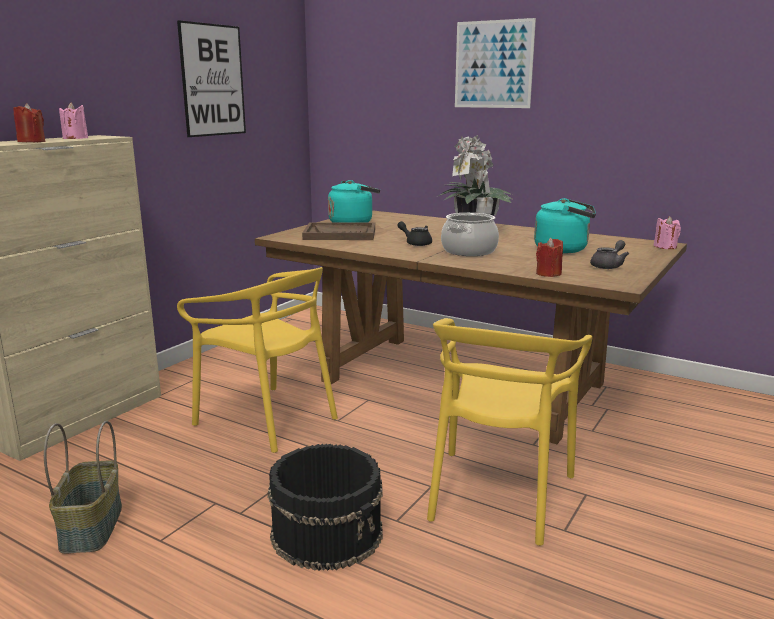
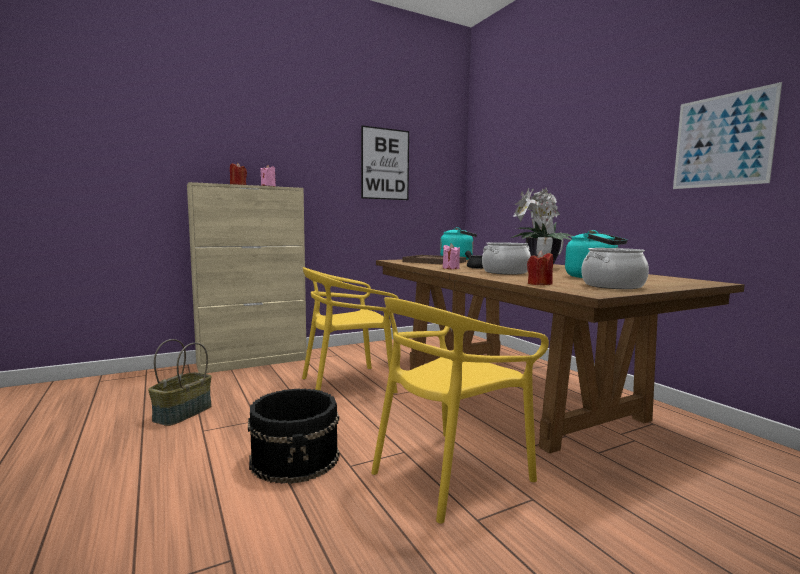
camera: 30 degrees right, 10 degrees down
(267, 419) = (348, 384): yellow chair -> yellow chair turned 90 degrees clockwise
(493, 64) = (581, 139): picture -> picture (722, 141)
(609, 266) = (612, 286): grey teapot -> cooking pot
(665, 247) = (710, 283): pink candle -> pink candle (451, 268)

